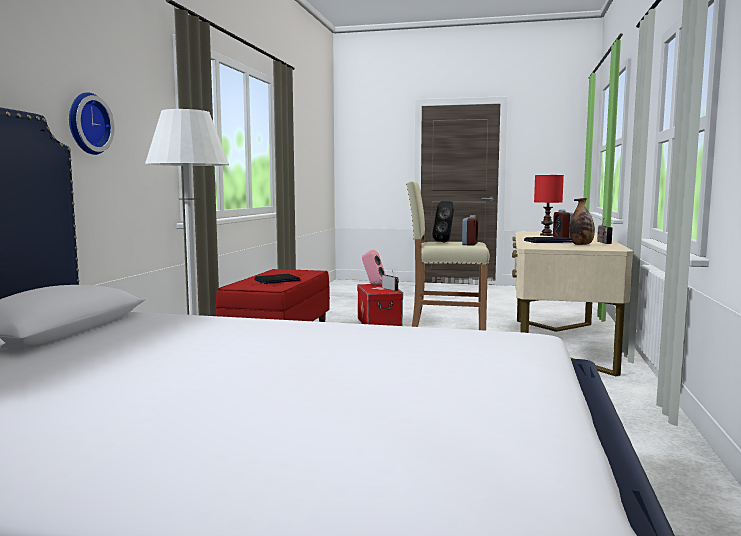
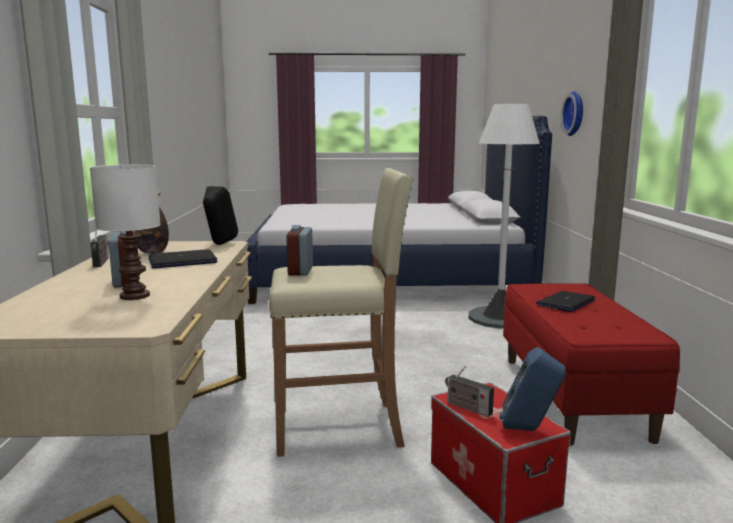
camera: 165 degrees right, 5 degrees up
(373, 285) = (529, 430): pink speaker -> blue speaker
(445, 242) = (343, 278): black speaker -> black speaker (219, 244)
(546, 235) = (135, 295): red table lamp -> white table lamp

